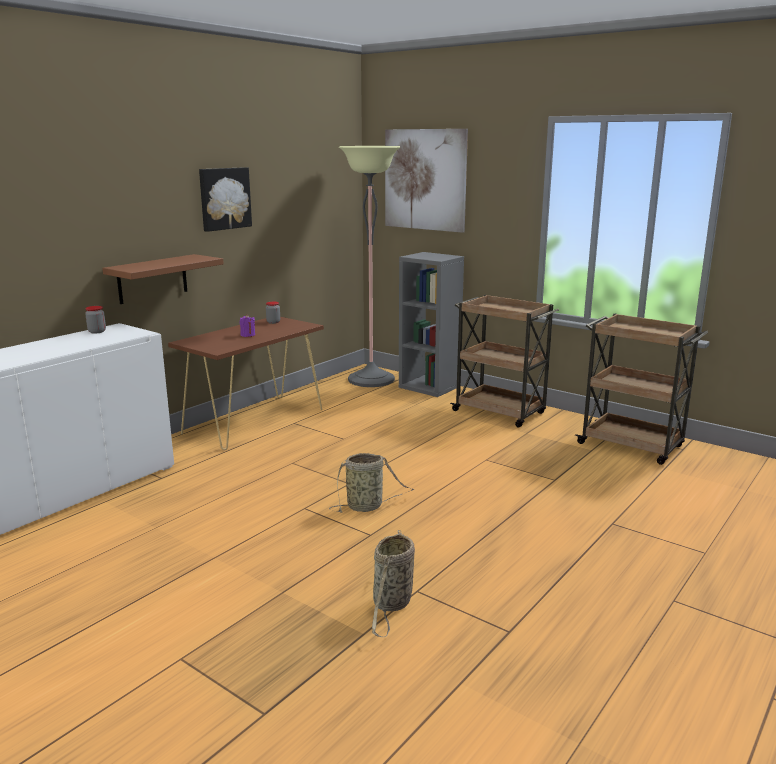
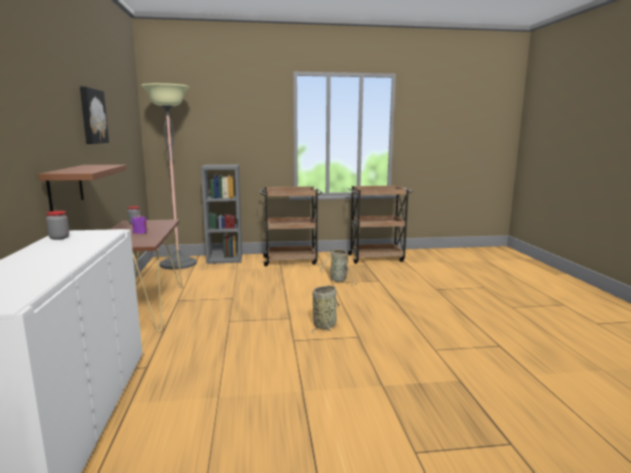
camera: 45 degrees left, 5 degrees down
(391, 604) = (440, 361): basket -> basket (339, 280)
(425, 180) = (201, 113): picture -> none

